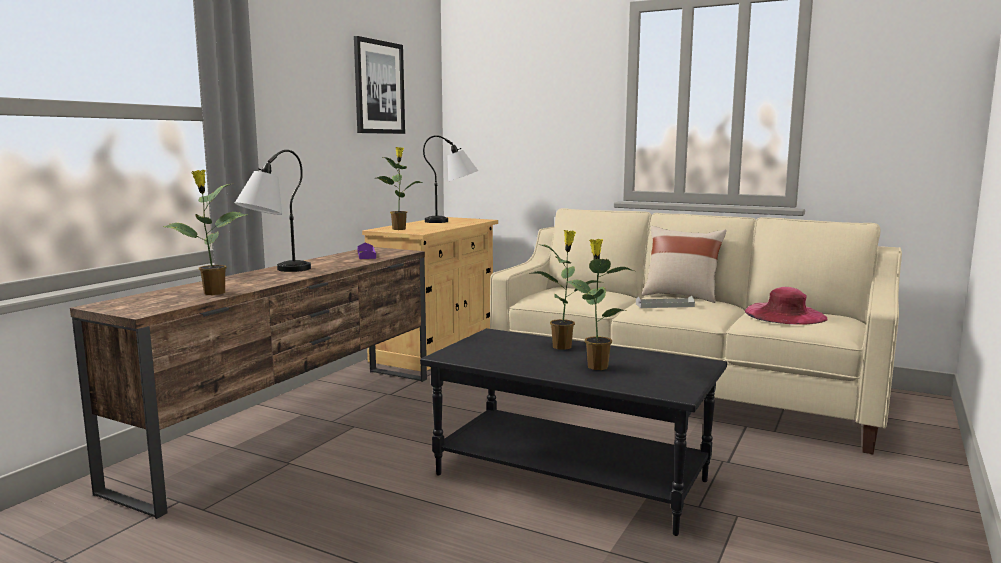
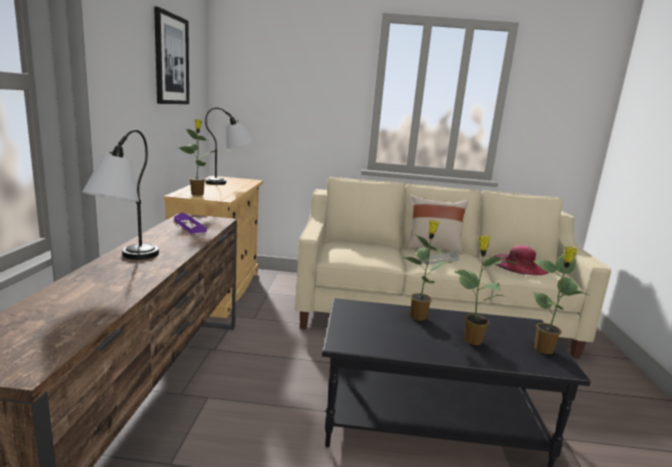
camera: 25 degrees left, 5 degrees up
(213, 293) = (91, 311): potted plant -> potted plant (544, 350)

